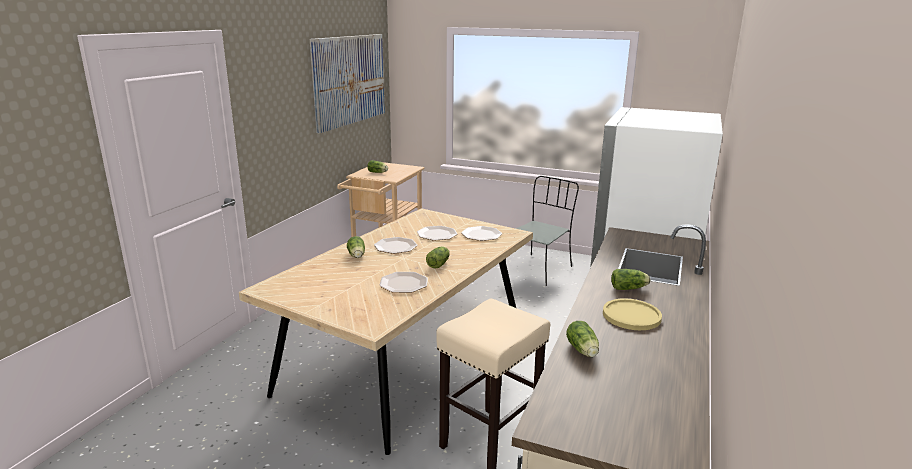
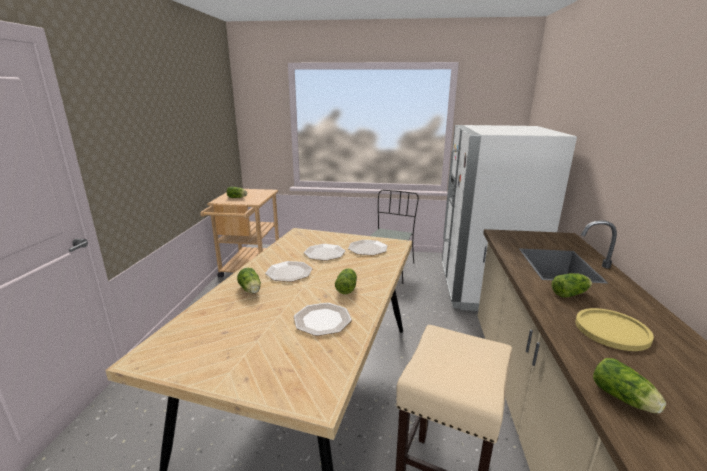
camera: 15 degrees left, 0 degrees up
(349, 80) = (201, 110): picture -> none

